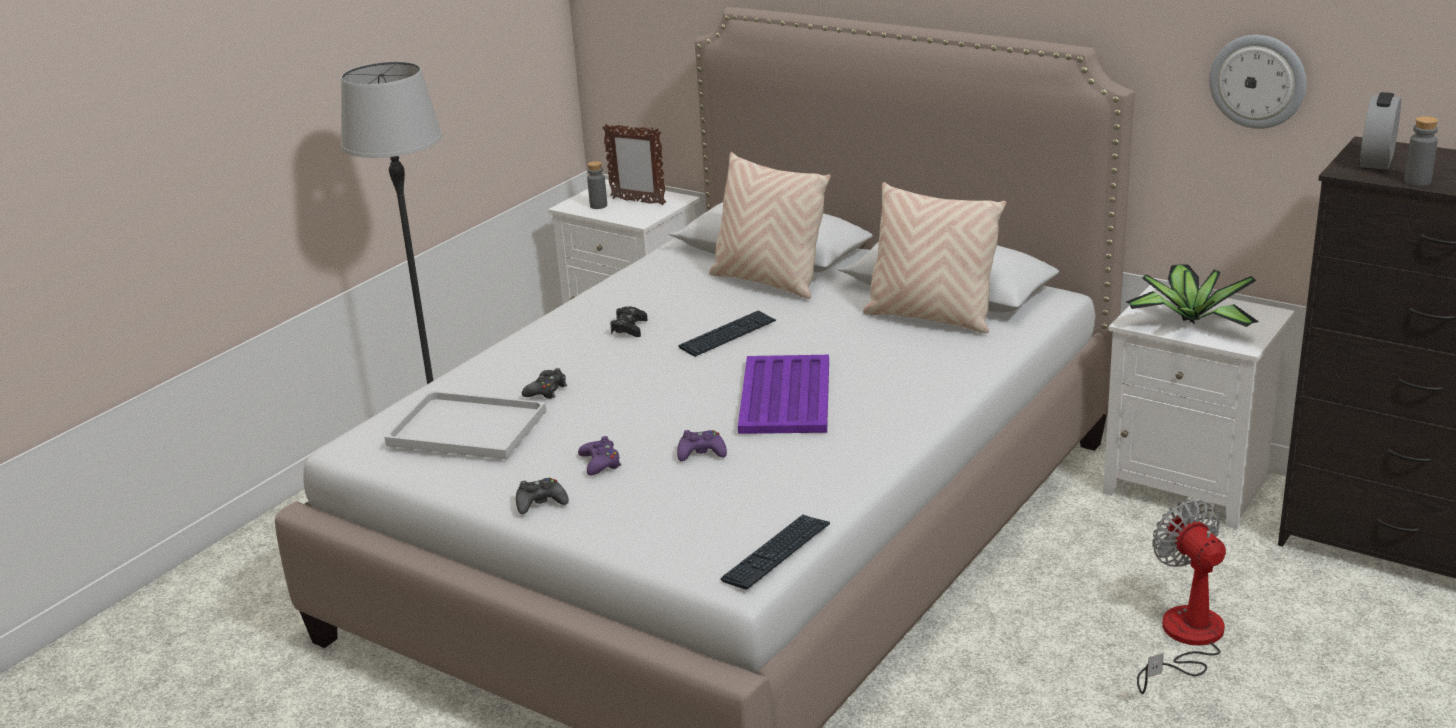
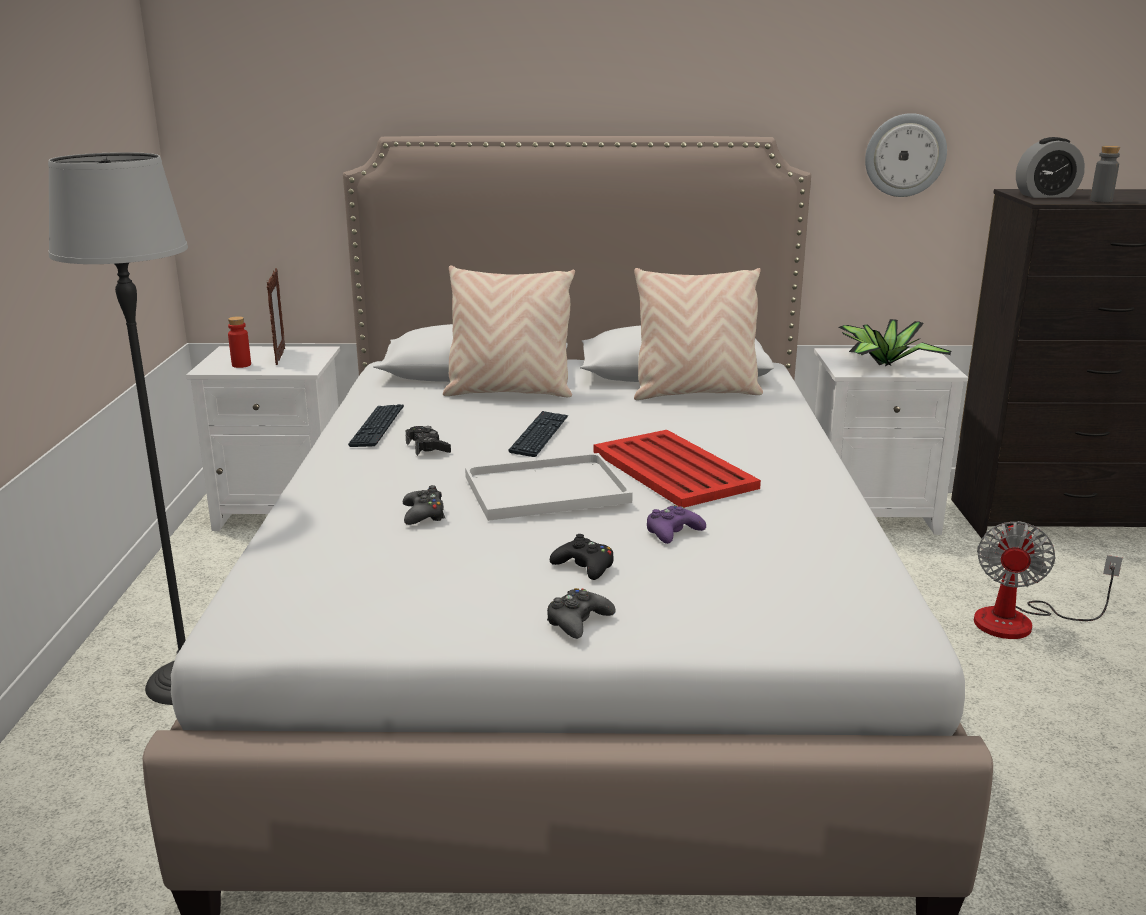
camera: 35 degrees left, 5 degrees down
(464, 428) = (377, 571): white tray -> white tray (543, 490)
(598, 206) = (241, 365): grey bottle -> red bottle
(600, 463) = (584, 567): purple game controller -> black game controller
(638, 201) = (280, 357): picture frame -> picture frame turned 90 degrees counterclockwise
(776, 553) = (894, 599): keyboard -> keyboard (377, 427)
(786, 395) = (672, 469): purple tray -> red tray
(1185, 640) = (1021, 621): fan -> fan turned 105 degrees counterclockwise
(1376, 161) = (1045, 196): alarm clock -> alarm clock turned 90 degrees counterclockwise

